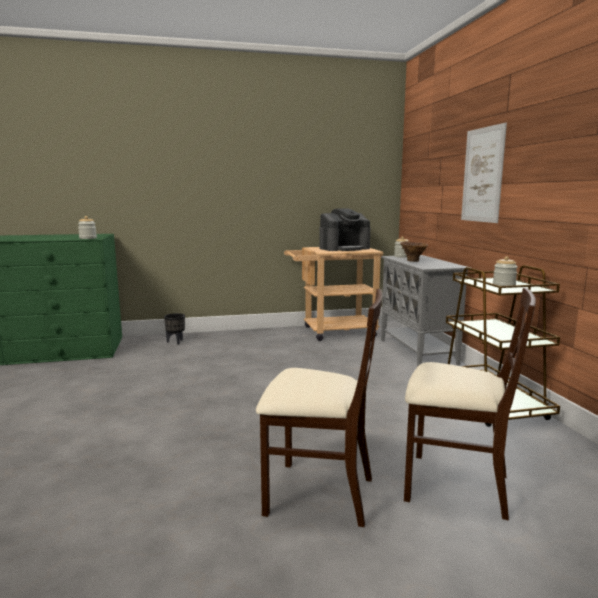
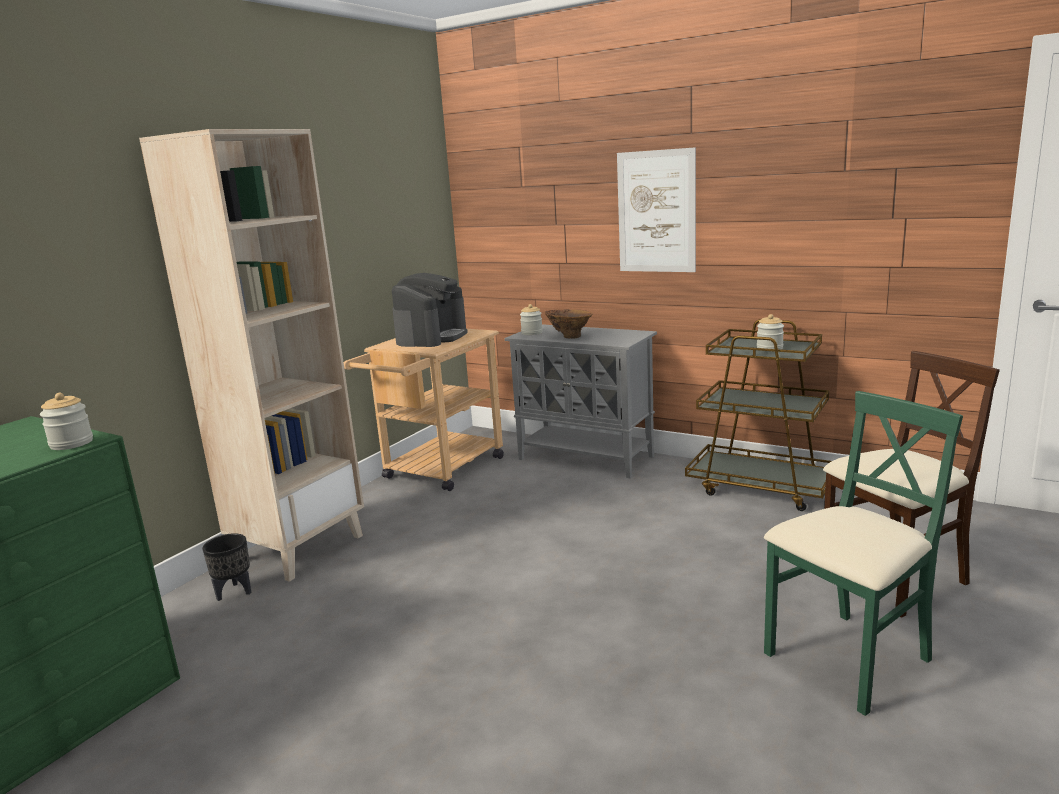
camera: 45 degrees left, 5 degrees up
(222, 337) = (299, 548): none -> beige bookcase
(318, 493) = (848, 659): beige chair -> green chair

